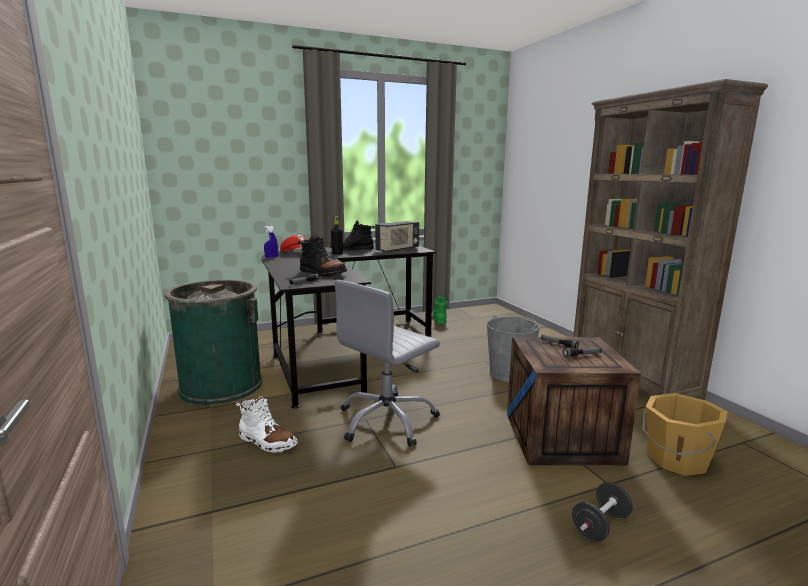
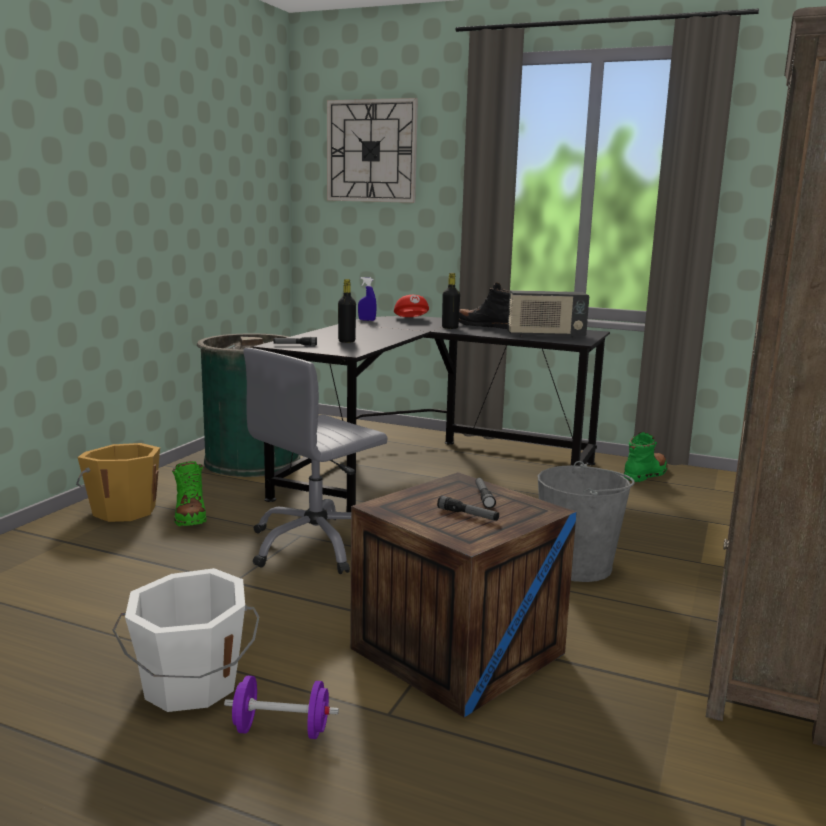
camera: 45 degrees right, 0 degrees up
(223, 130) = (371, 151): none -> wall clock
(267, 442) = (190, 516): white boot -> green boot
(322, 273) = (346, 341): black boot -> black bottle
(387, 420) = (316, 545): grey office chair -> grey office chair turned 45 degrees counterclockwise
(518, 538) = (190, 685): none -> white bucket
(600, 525) = (281, 730): black dumbbell -> purple dumbbell
(676, 459) = (552, 755): orange bucket -> orange bucket (123, 510)

